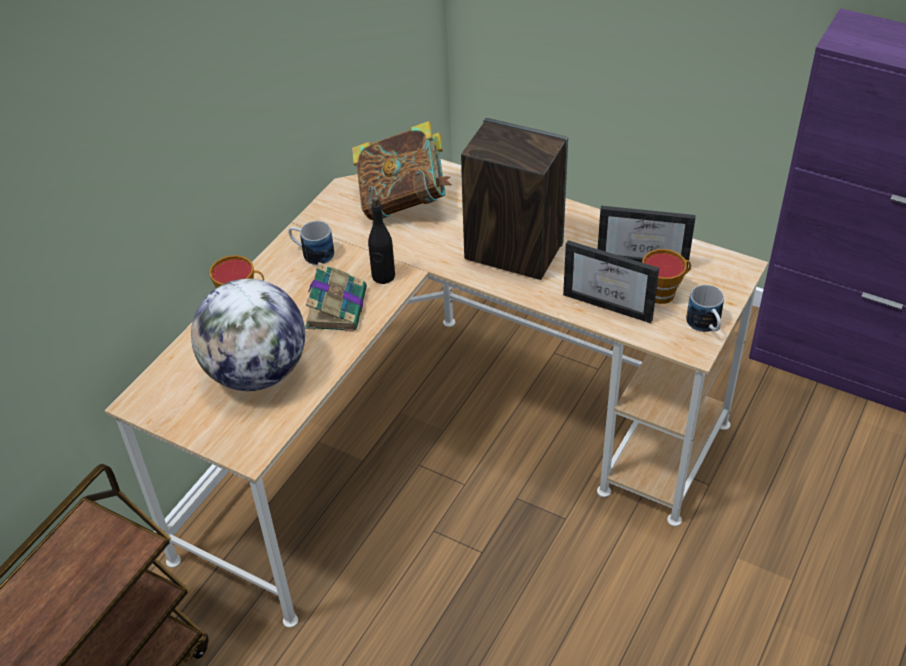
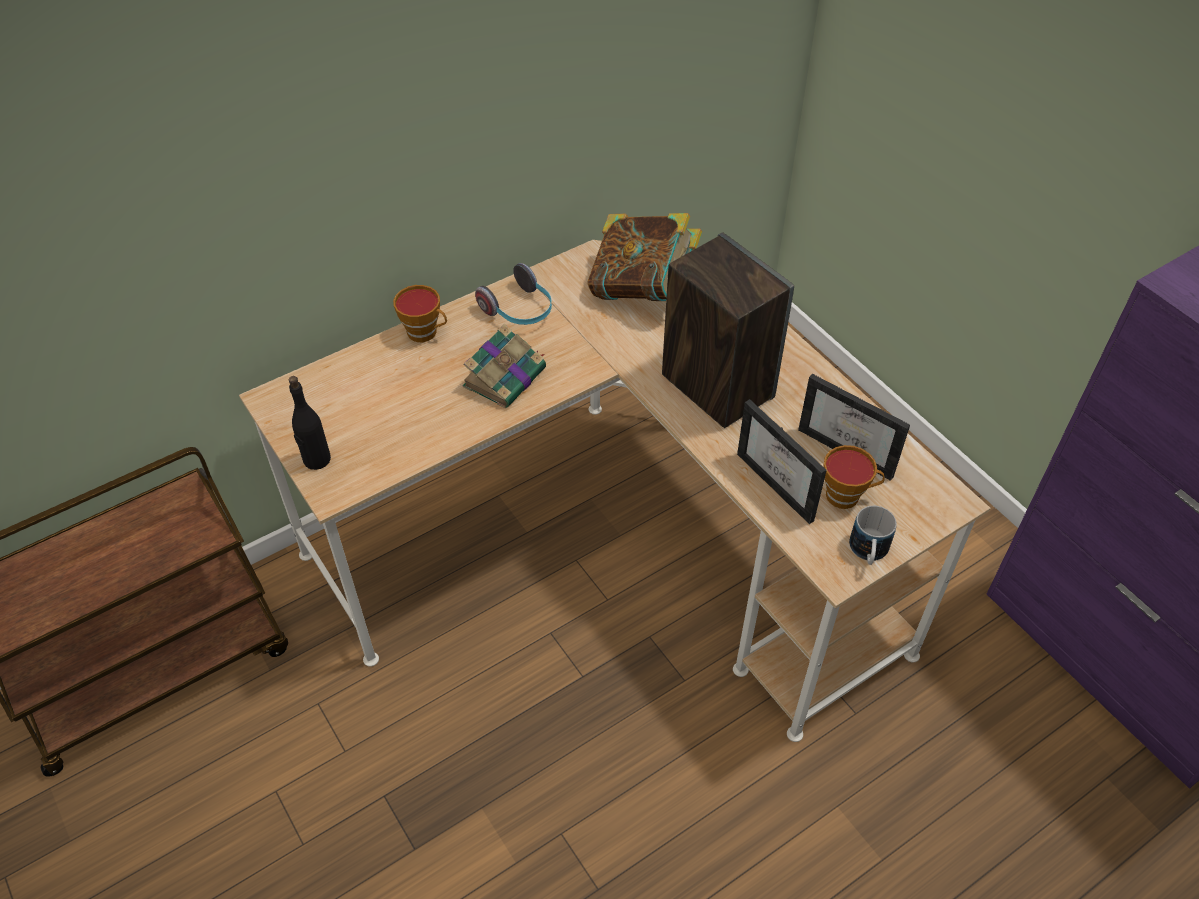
camera: 25 degrees right, 5 degrees up
(257, 373) = (390, 414): globe -> none
(312, 253) = (519, 311): mug -> headphones
(383, 276) = (571, 361): black bottle -> black bottle (316, 459)

